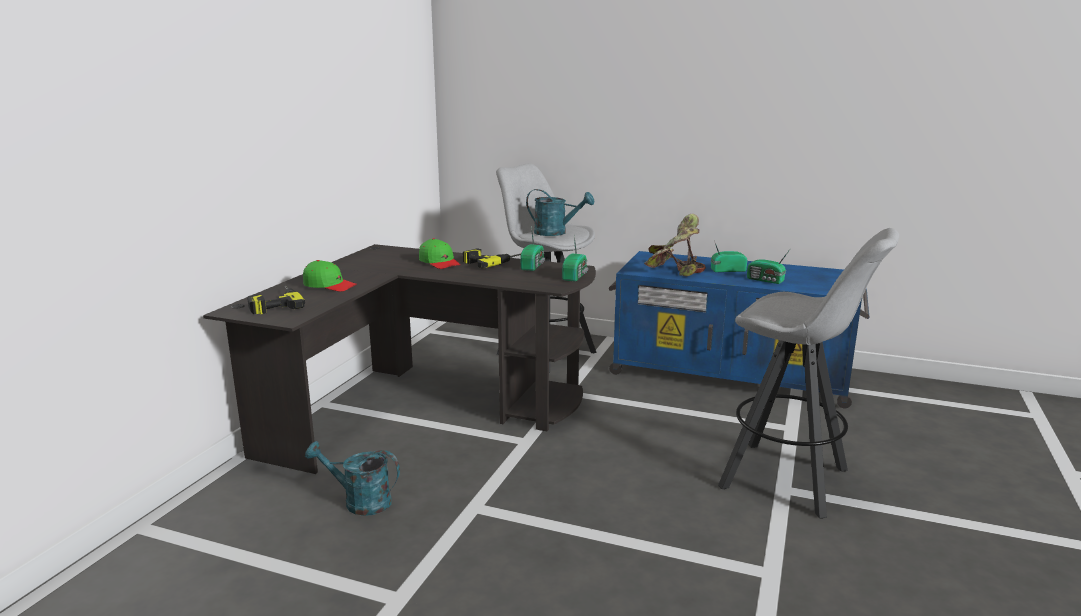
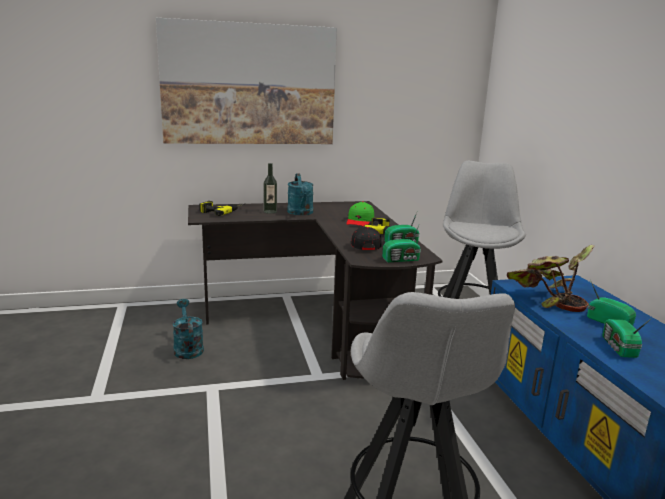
camera: 55 degrees right, 0 degrees up
(245, 108) = (249, 85): none -> picture
(329, 285) = (270, 211): green cap -> bottle
(516, 277) = (364, 245): none -> black cap
(556, 233) = (483, 229): turquoise watering can -> turquoise watering can (301, 213)

